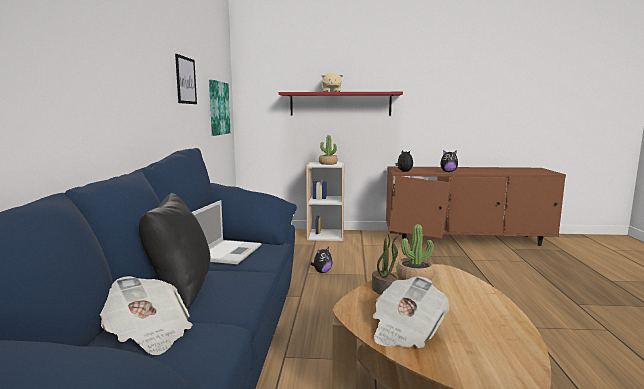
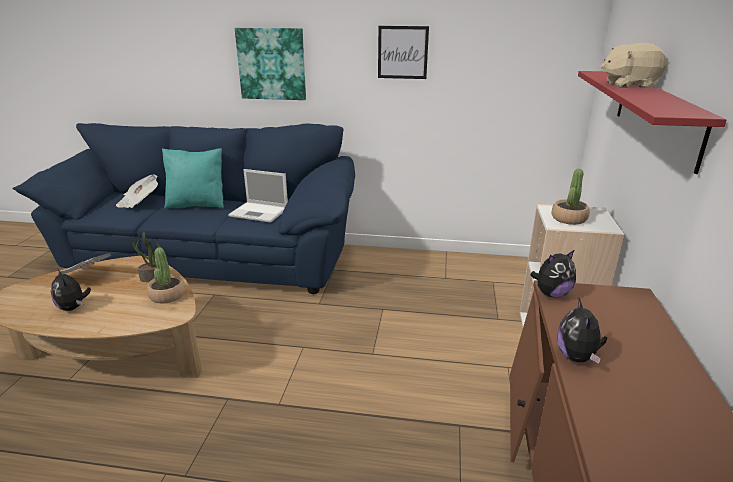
camera: 95 degrees right, 15 degrees up
(180, 288) = (197, 204): black pillow -> turquoise pillow
(218, 108) = (512, 84): picture -> picture (272, 64)
(322, 272) = (385, 320): plush toy -> plush toy (73, 307)

